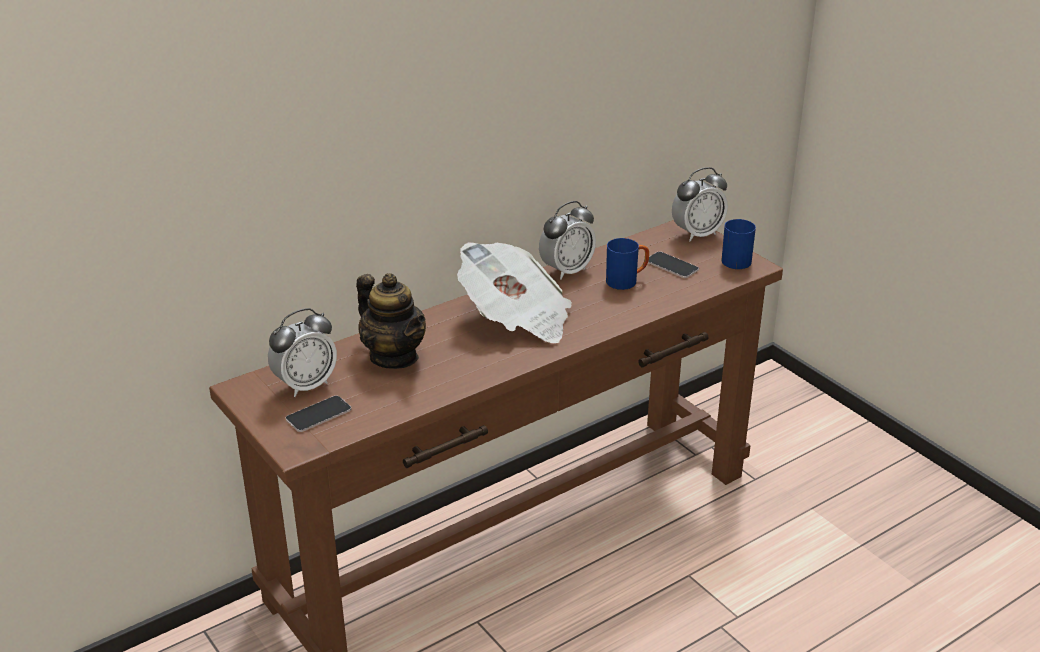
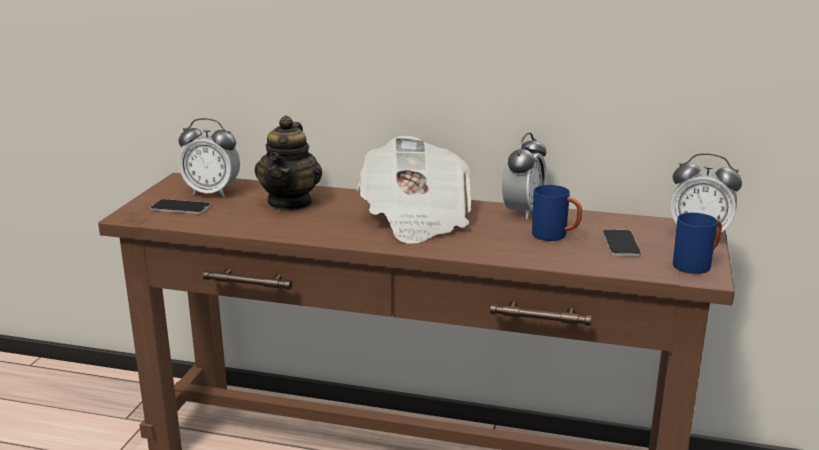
camera: 50 degrees right, 10 degrees down
(566, 271) = (523, 212): alarm clock -> alarm clock turned 75 degrees counterclockwise

